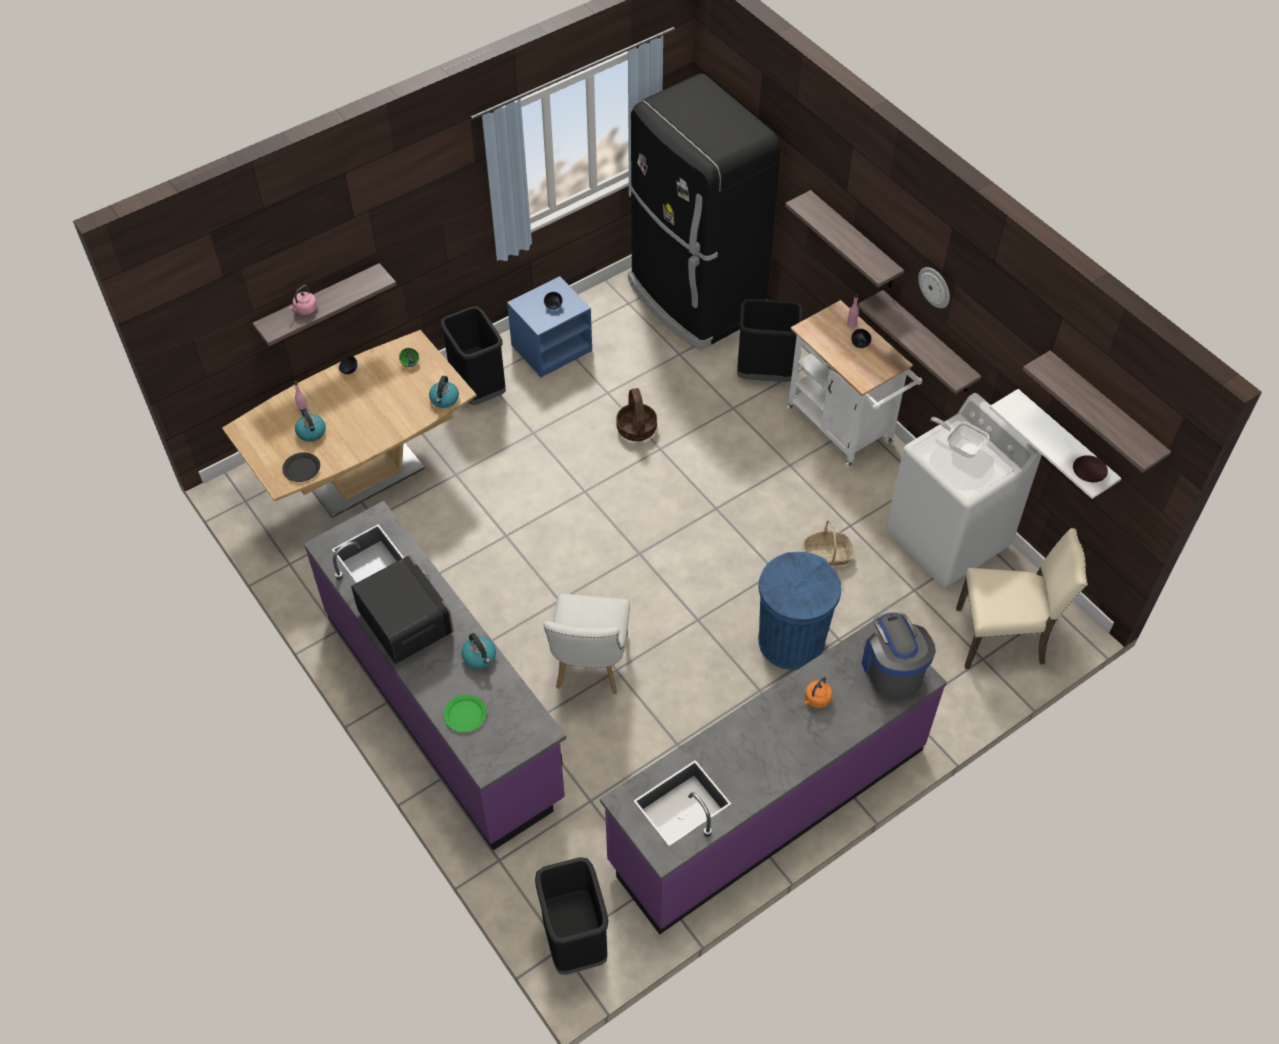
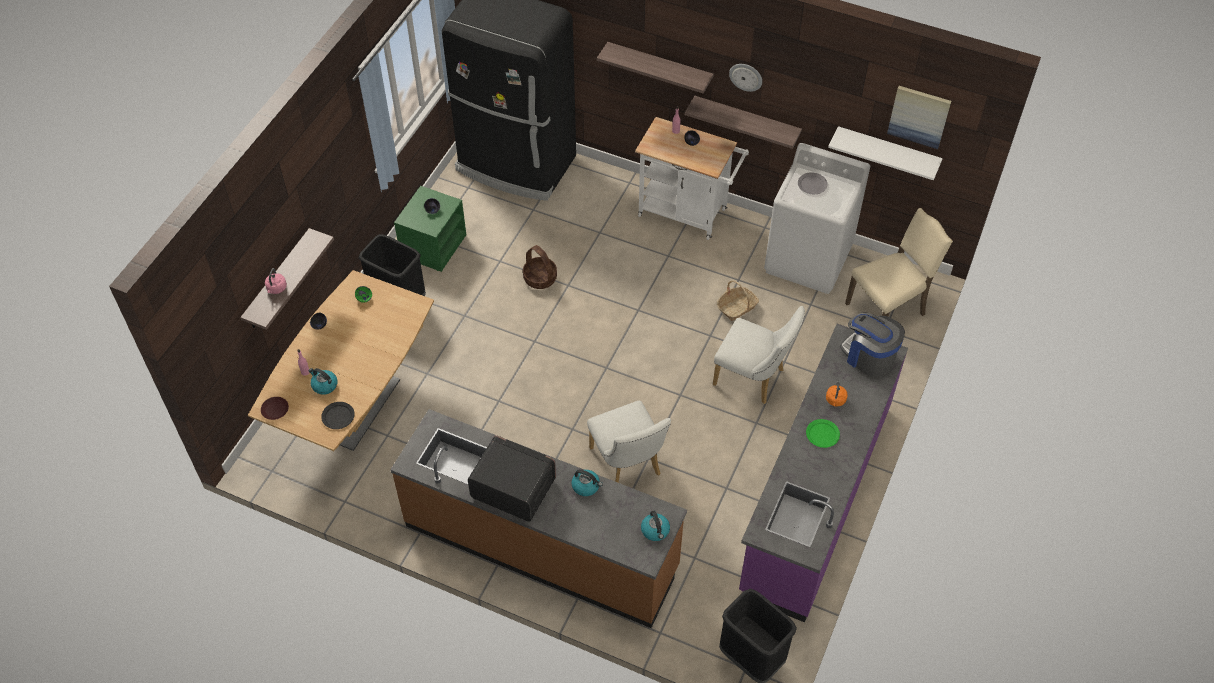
camera: 30 degrees left, 0 degrees up
(443, 705) = (541, 546): purple counter -> brown counter
(444, 399) = (412, 314): kettle -> kettle (655, 531)
(465, 715) = (606, 531): green plate -> green plate (822, 434)
(552, 347) = (433, 245): blue nightstand -> green nightstand
(765, 374) = (606, 197): black trash can -> none
(791, 641) = (753, 379): blue trash can -> white chair
(961, 446) = (812, 184): frying pan -> grey plate
(1089, 471) = (920, 162): brown plate -> brown plate (275, 409)
(1104, 412) = (919, 116): shelf -> picture

